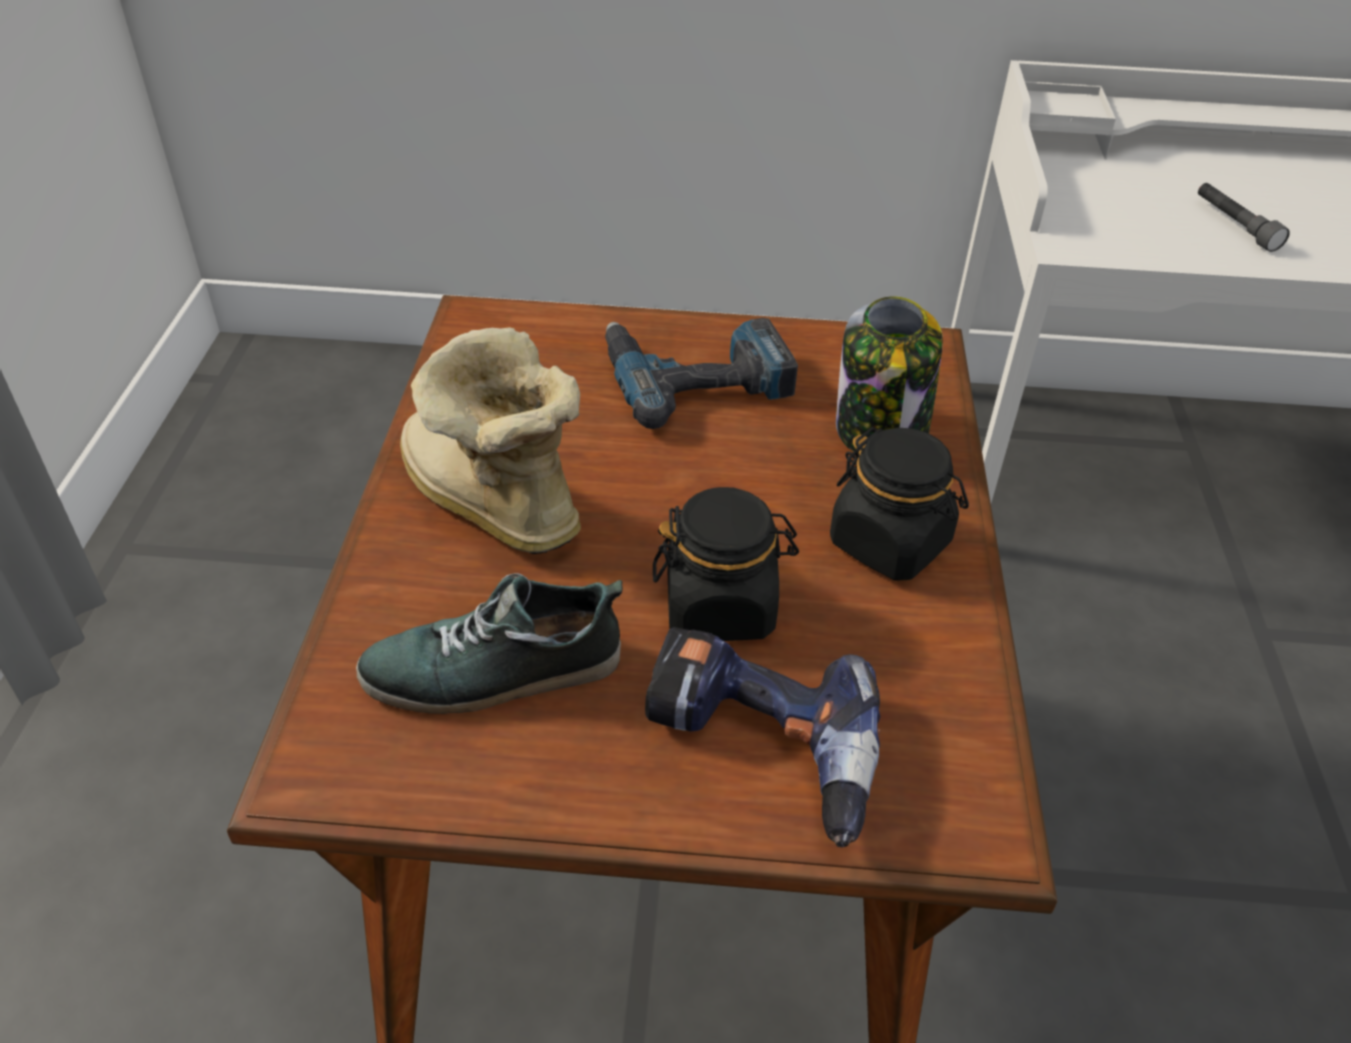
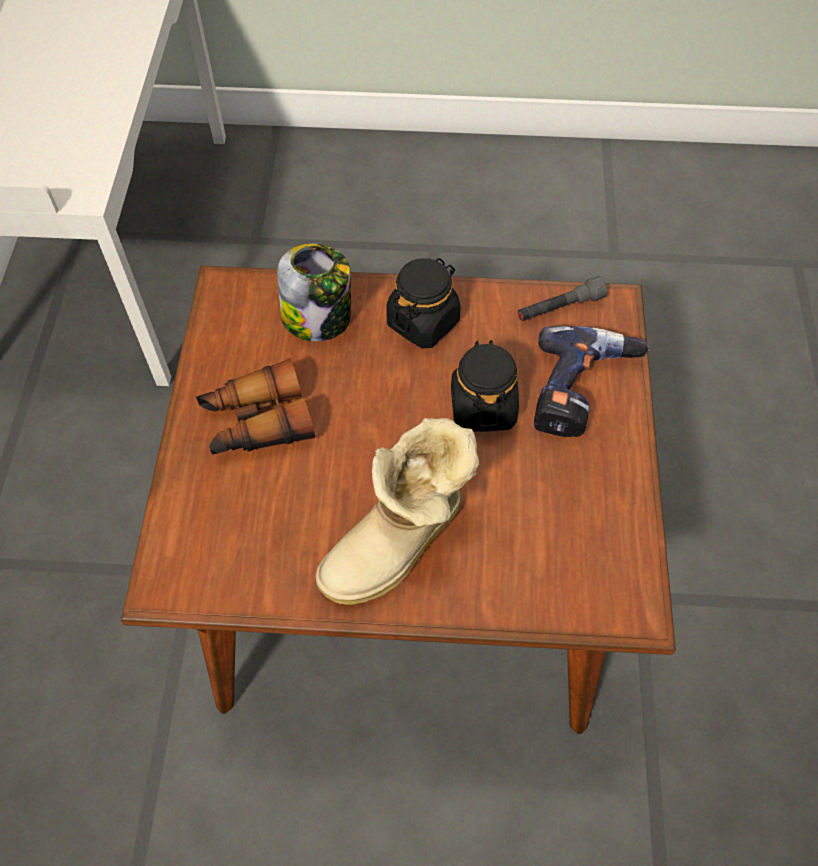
camera: 90 degrees left, 15 degrees up
(494, 671) = (547, 522): shoe -> none
(695, 377) = (256, 422): power drill -> binoculars
(1234, 225) = (69, 103): grey flashlight -> grey flashlight (559, 308)

